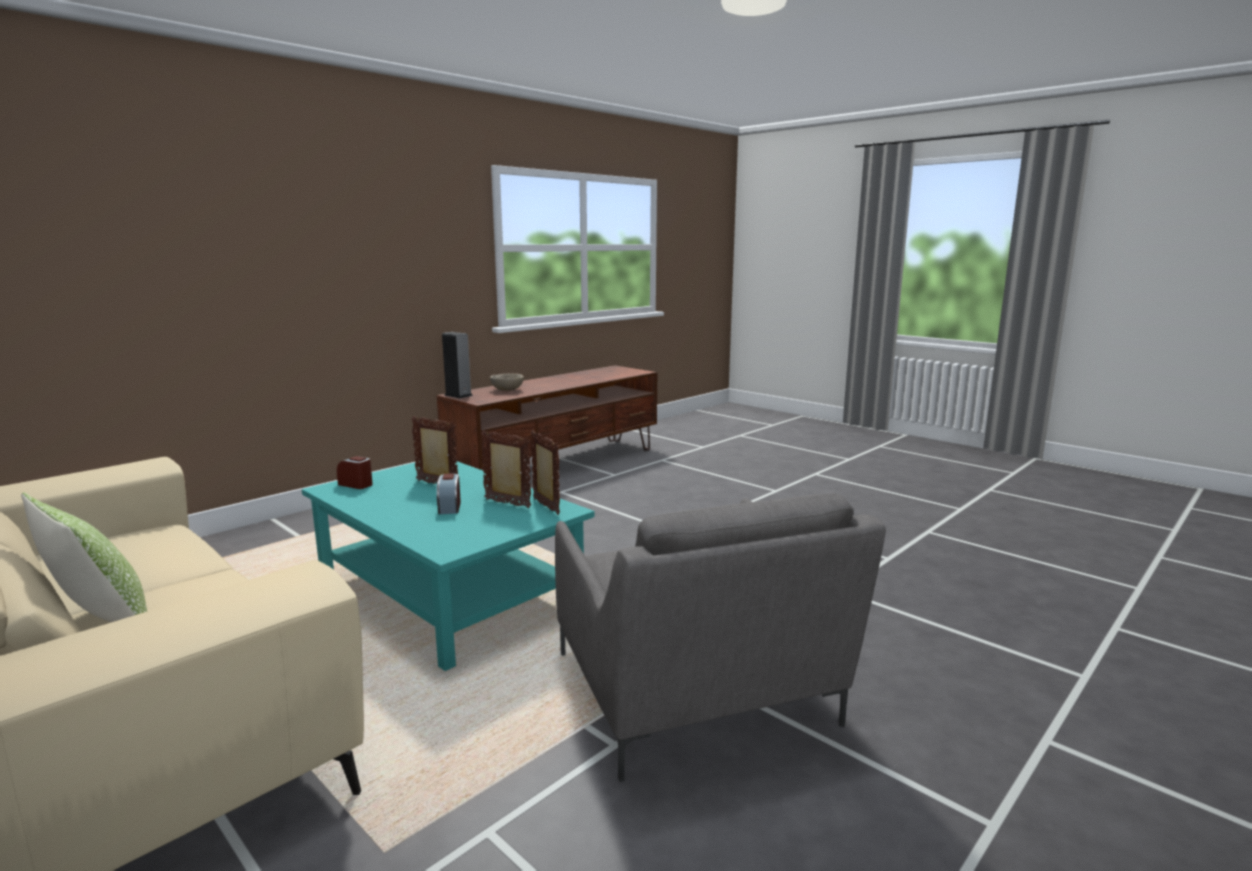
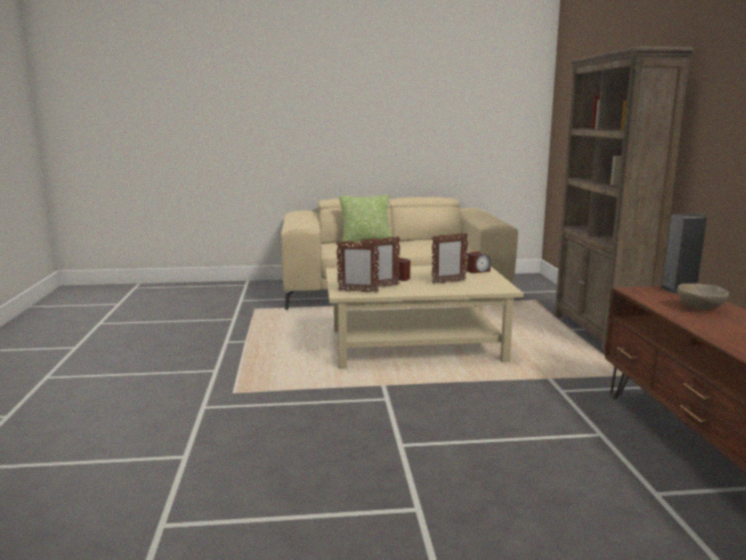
camera: 130 degrees right, 0 degrees up
(303, 523) = (599, 333): none -> brown bookcase
(447, 594) = (415, 345): turquoise coffee table -> beige coffee table
(695, 695) = (215, 363): grey armchair -> none

